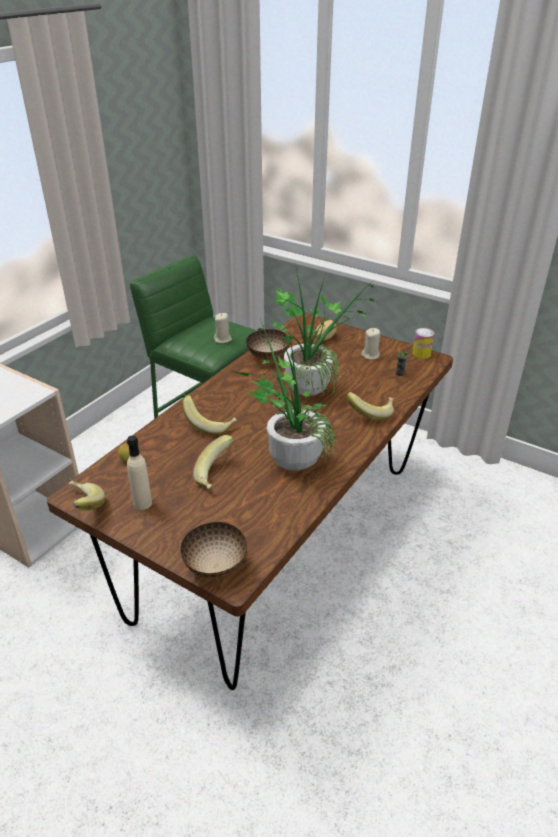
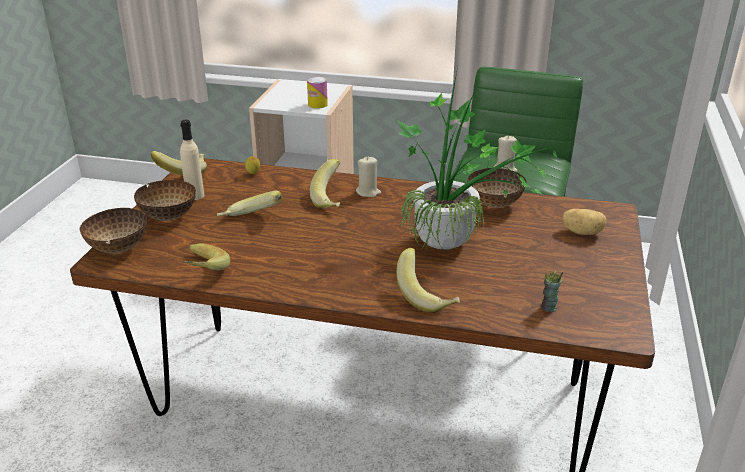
camera: 70 degrees right, 5 degrees down
(174, 525) = (169, 216): none -> bowl
(286, 515) = (200, 271): none -> banana
(288, 457) = (301, 254): potted plant -> none
(370, 355) = (575, 275): beige candle -> beige candle (368, 192)
(421, 353) = (628, 320): can -> can (317, 104)

